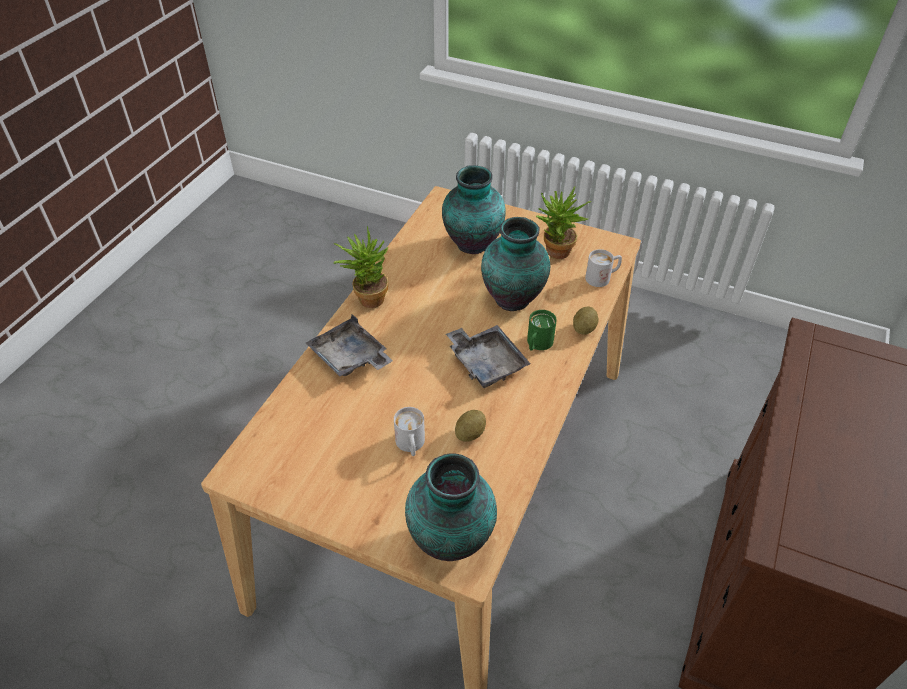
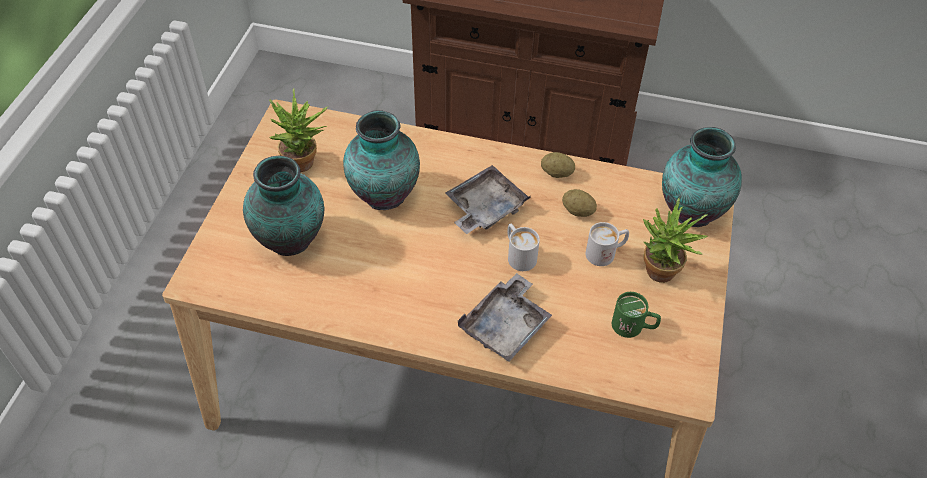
camera: 100 degrees left, 5 degrees up
(367, 298) = (404, 330): potted plant -> potted plant (659, 276)
(537, 345) = (451, 171): green mug -> green mug (634, 327)
(584, 329) = (421, 139): potato -> potato (556, 173)
(602, 277) = (341, 127): white mug -> white mug (518, 255)

